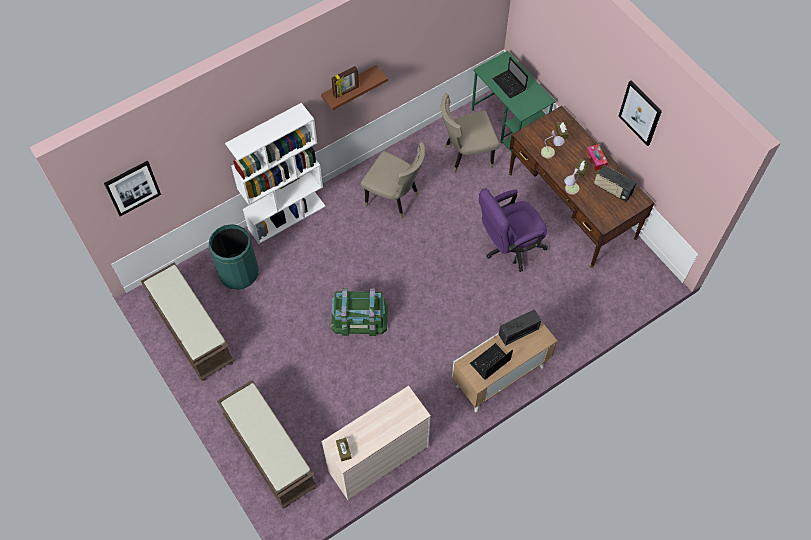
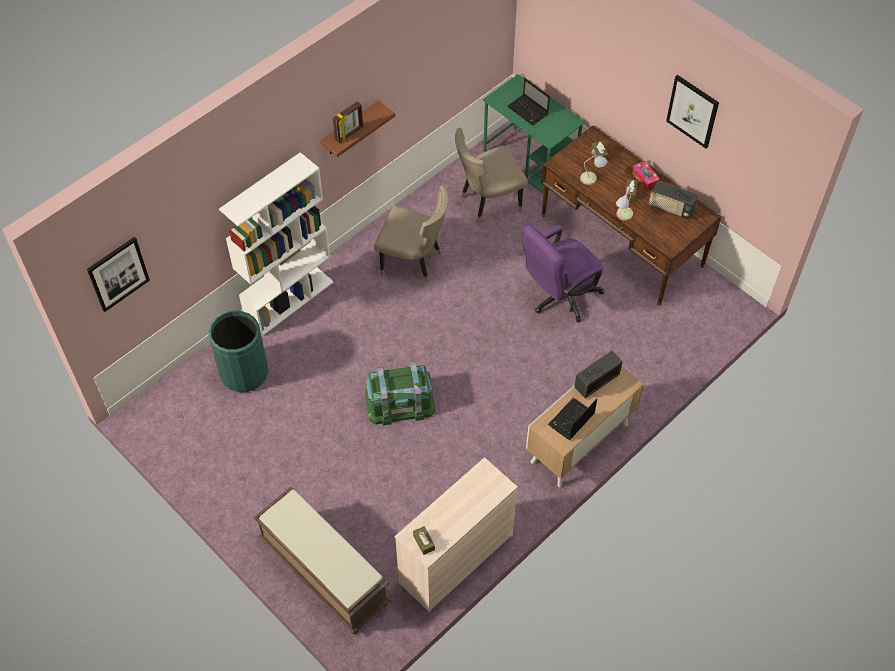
camera: 10 degrees left, 5 degrees down
(191, 331) = (199, 448): brown bench -> none

